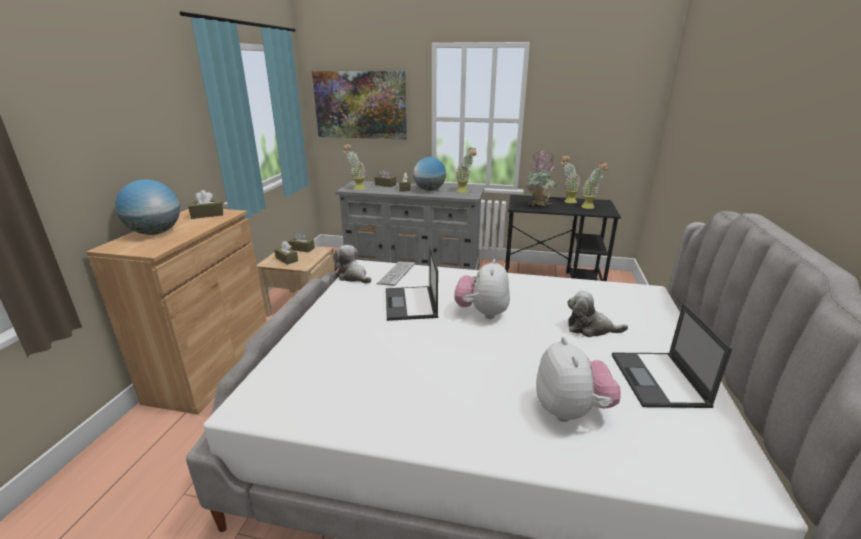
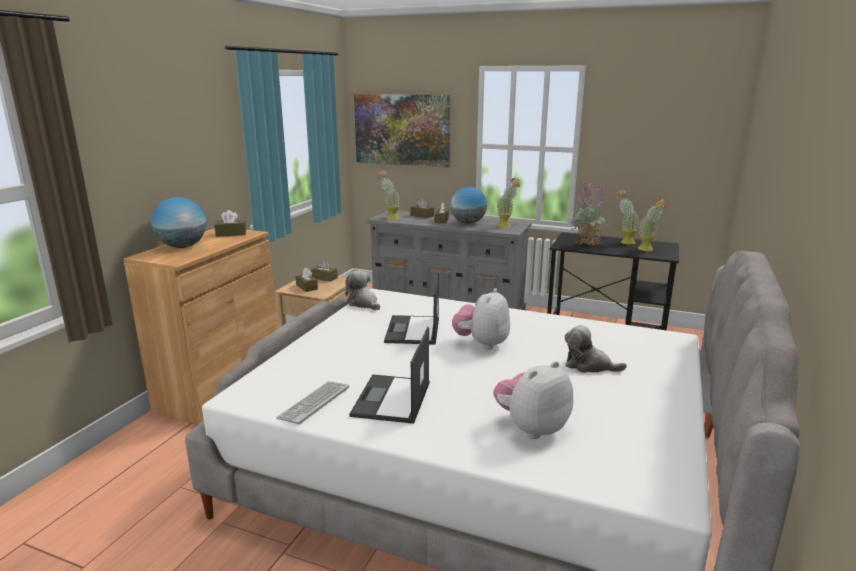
camera: 10 degrees right, 5 degrees down
(396, 274) = (408, 304): keyboard -> keyboard (314, 403)
(571, 411) = (531, 428): plush toy -> plush toy turned 135 degrees counterclockwise
(659, 380) = (635, 413): laptop -> laptop (391, 399)

